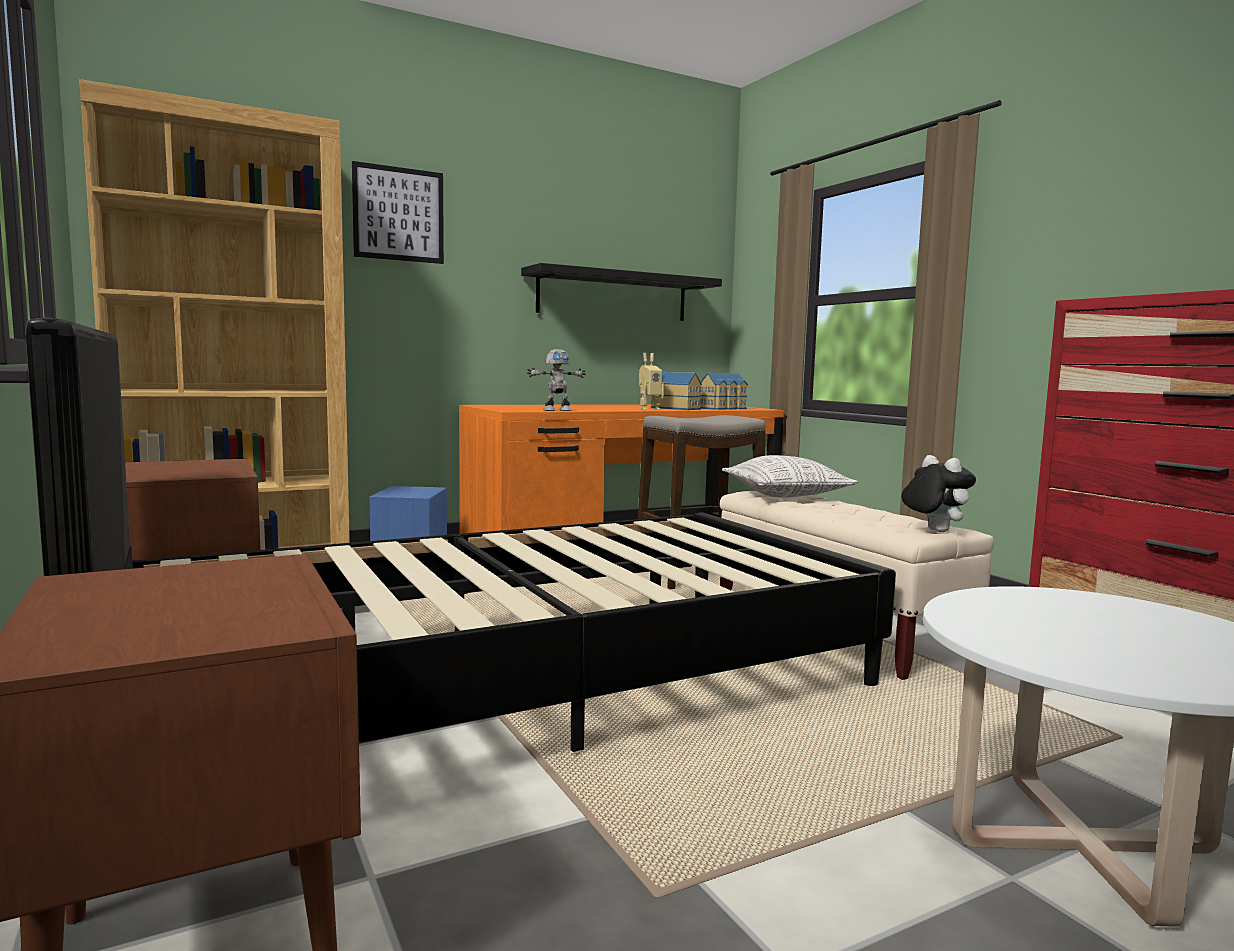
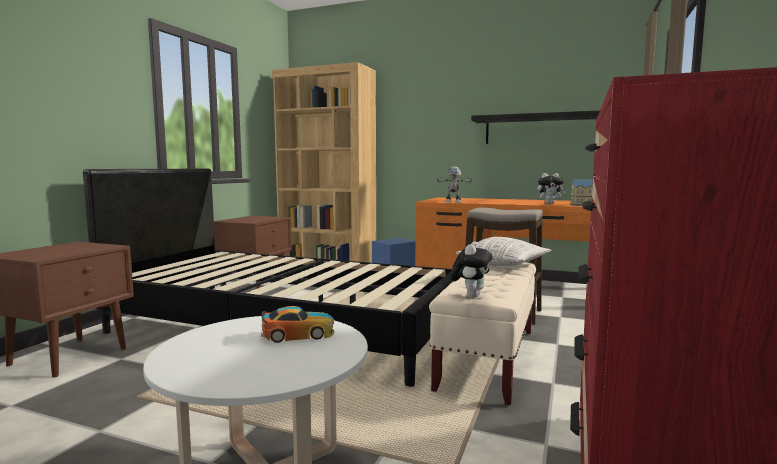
camera: 50 degrees right, 0 degrees up
(398, 214) = (410, 98): picture -> none
(648, 409) = (523, 203): toy robot -> none
(676, 408) = (549, 203): toy house -> plush toy
(1054, 609) = (298, 334): none -> toy car

